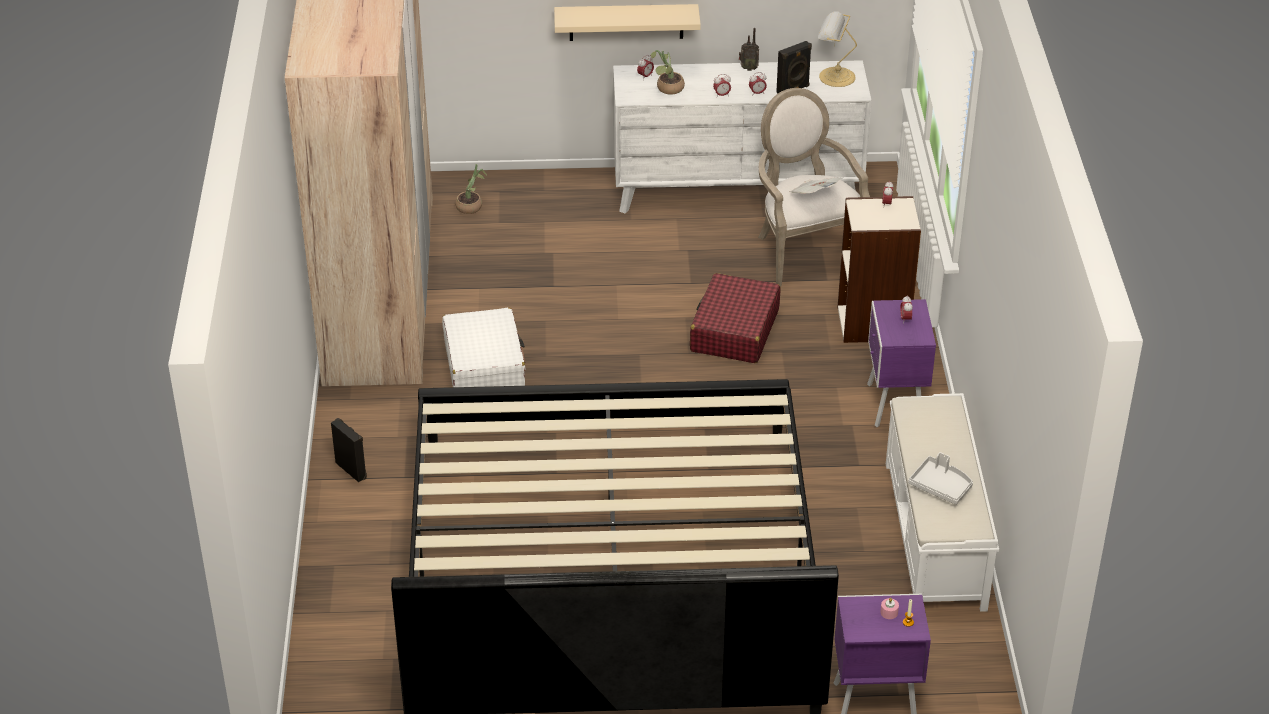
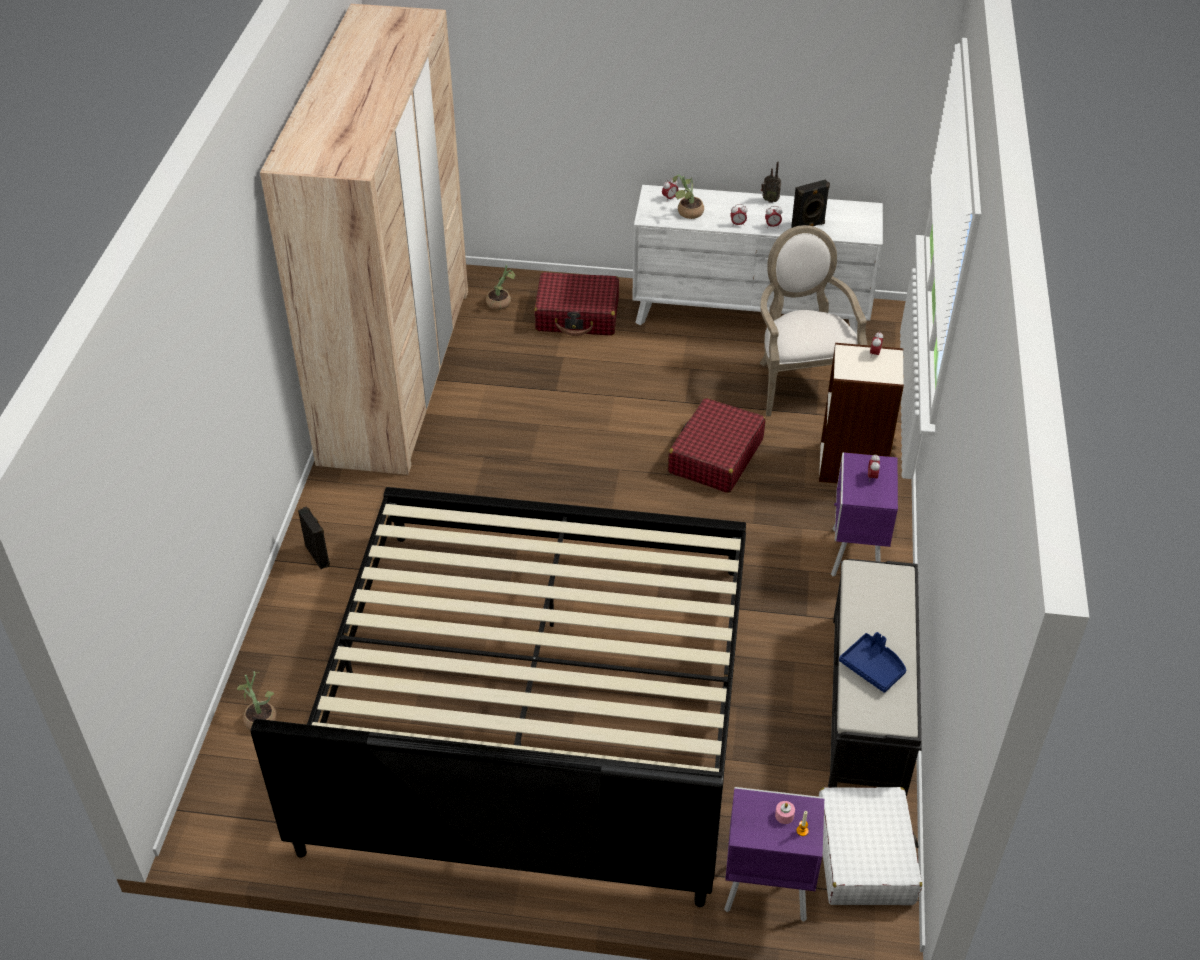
camera: 10 degrees right, 5 degrees up
(339, 622) = (260, 717): none -> potted plant
(484, 364) = (471, 461): white suitcase -> white suitcase (865, 855)
(556, 210) = (577, 315): none -> red suitcase
(626, 22) = (657, 144): beige shelf -> none
(814, 196) = (812, 334): newspaper -> none
(835, 77) = (851, 217): table lamp -> none
(935, 536) = (867, 705): white bench -> black bench
(941, 486) = (873, 667): grey tray -> blue tray

